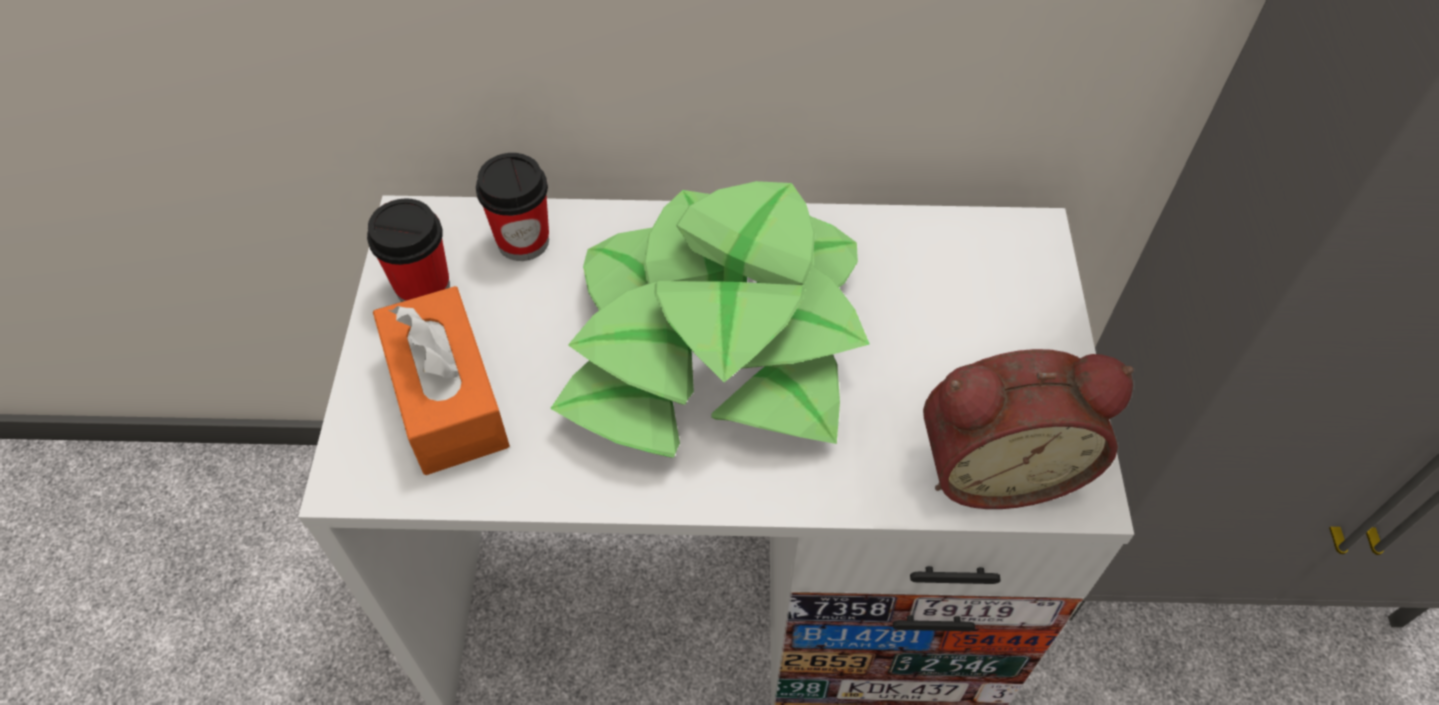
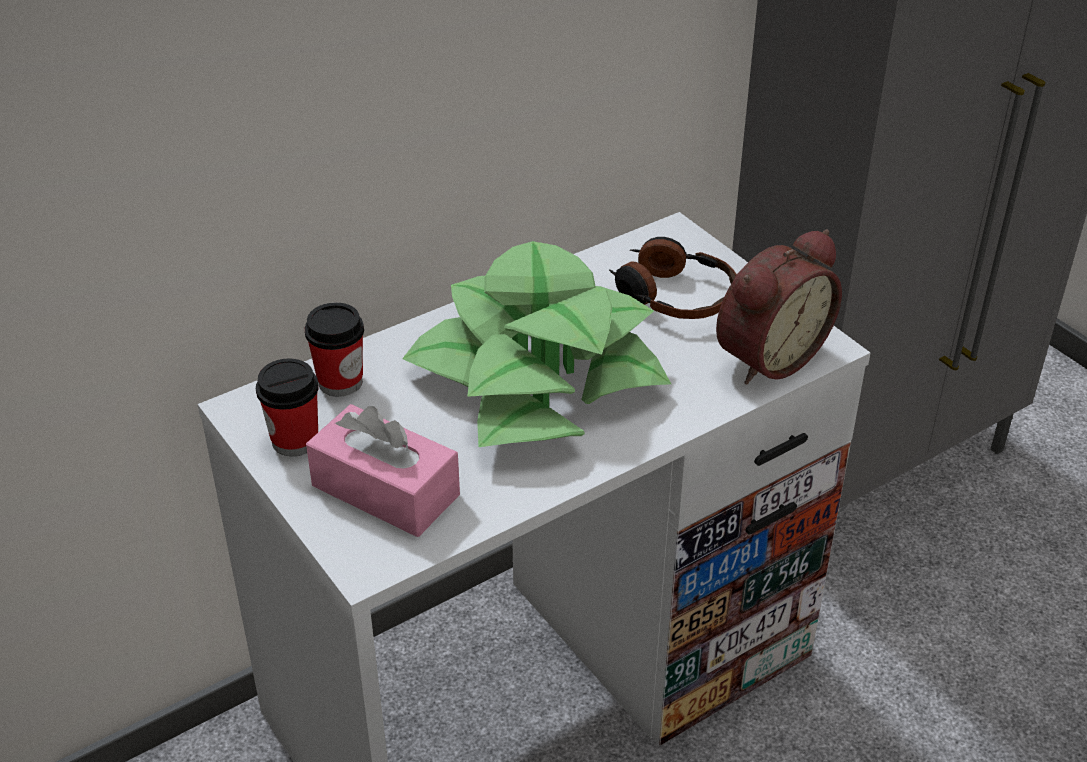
camera: 35 degrees left, 15 degrees down
(447, 398) = (385, 490): orange tissue box -> pink tissue box
(956, 319) = (672, 296): none -> headphones

